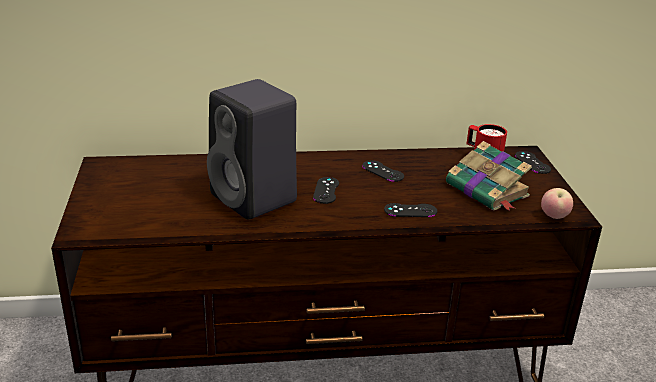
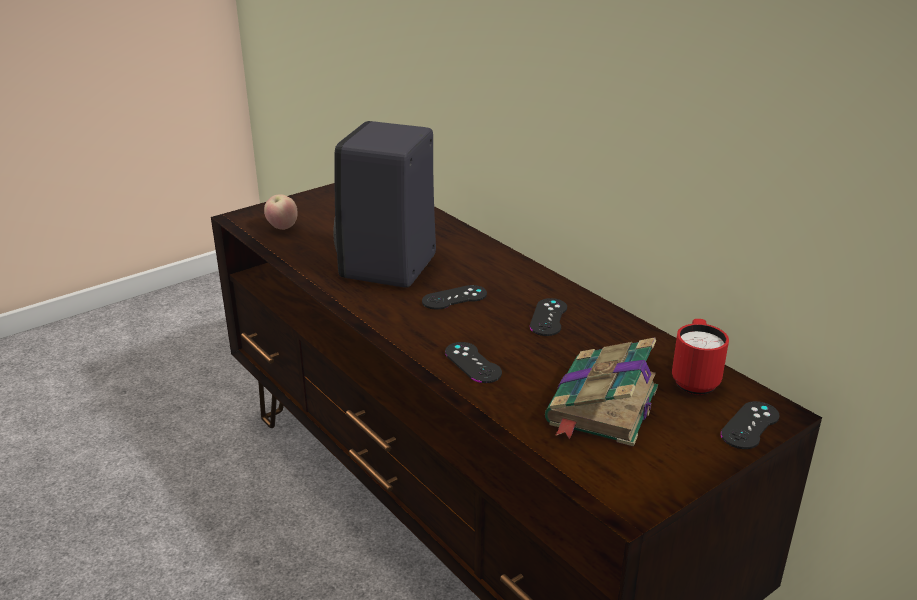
camera: 60 degrees right, 0 degrees up
(554, 216) = (598, 484): apple -> apple (282, 227)

